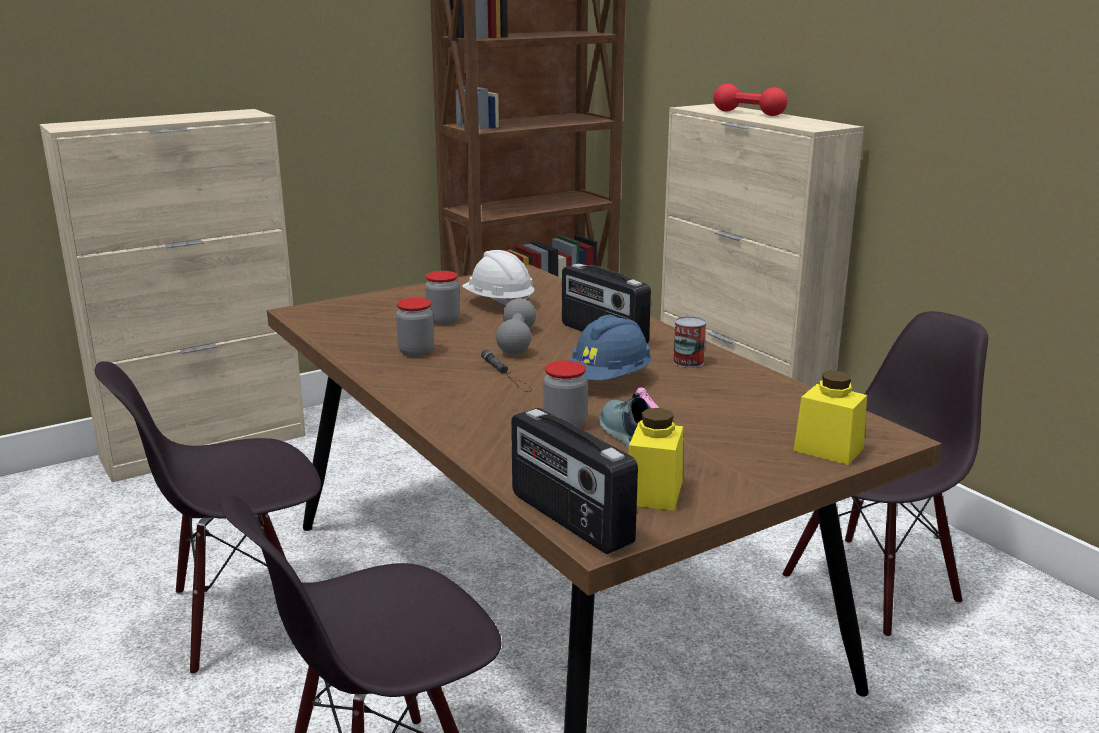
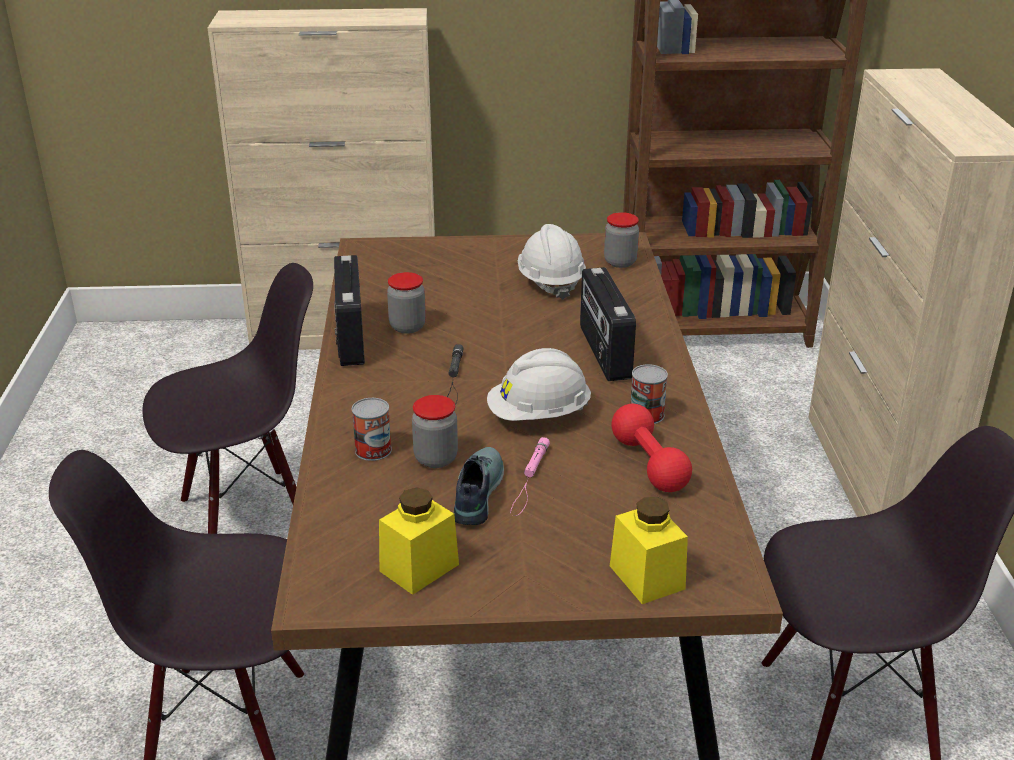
camera: 30 degrees right, 10 degrees up
(241, 617) = (248, 520): black chair -> black chair turned 150 degrees clockwise
(443, 320) = (474, 292): jar -> jar (620, 262)
(503, 432) = (373, 450): none -> can
(516, 341) = (510, 338): grey dumbbell -> none
(569, 519) = (316, 569): radio -> radio (349, 339)
(608, 380) = (539, 415): blue hard hat -> white hard hat
(748, 113) = (940, 99): red dumbbell -> red dumbbell (649, 464)

